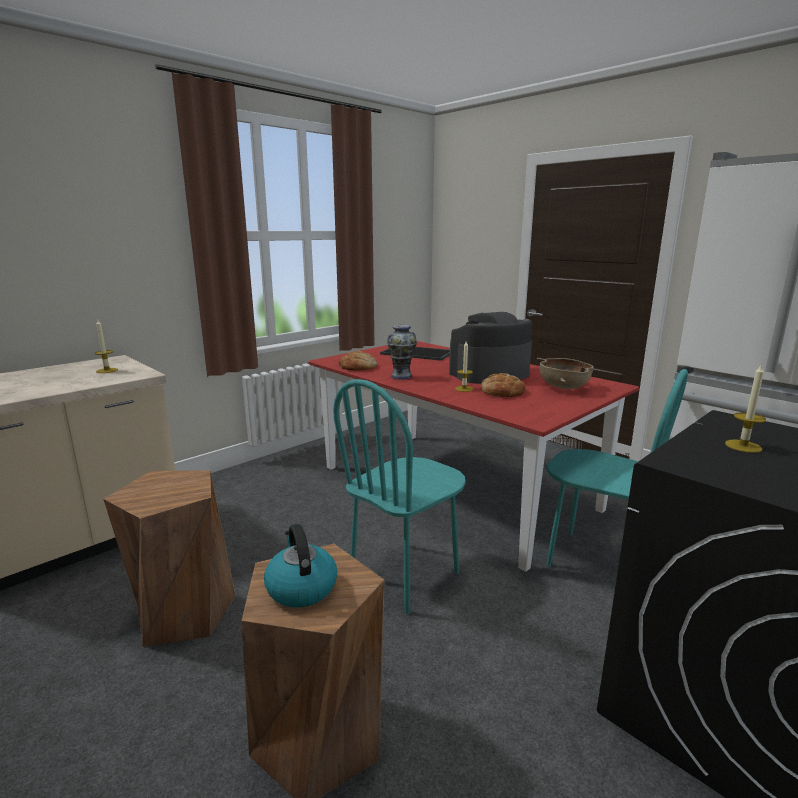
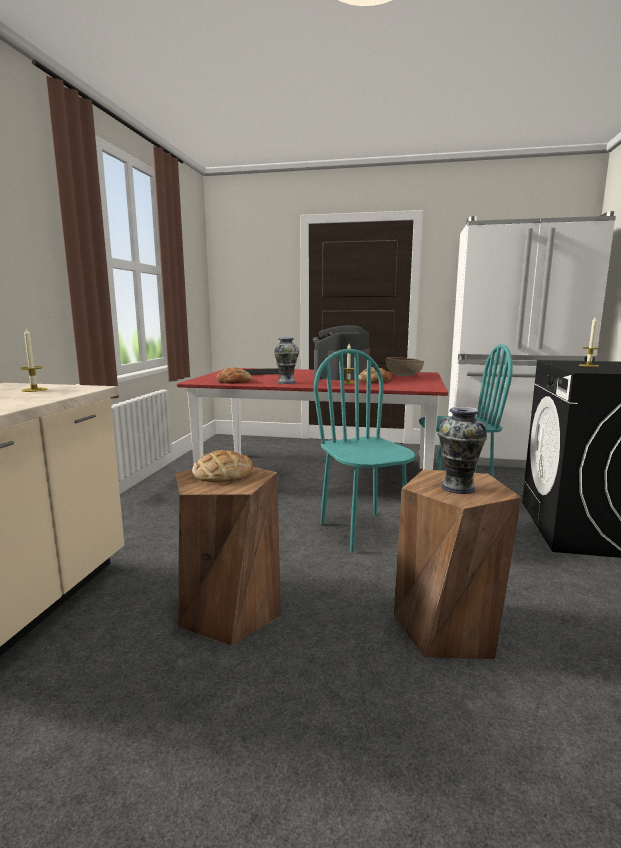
camera: 35 degrees left, 5 degrees down
(170, 485) = (222, 474): none -> bread
(301, 587) = (458, 488): kettle -> vase
(405, 575) = (363, 531): turquoise chair -> turquoise chair turned 150 degrees clockwise

